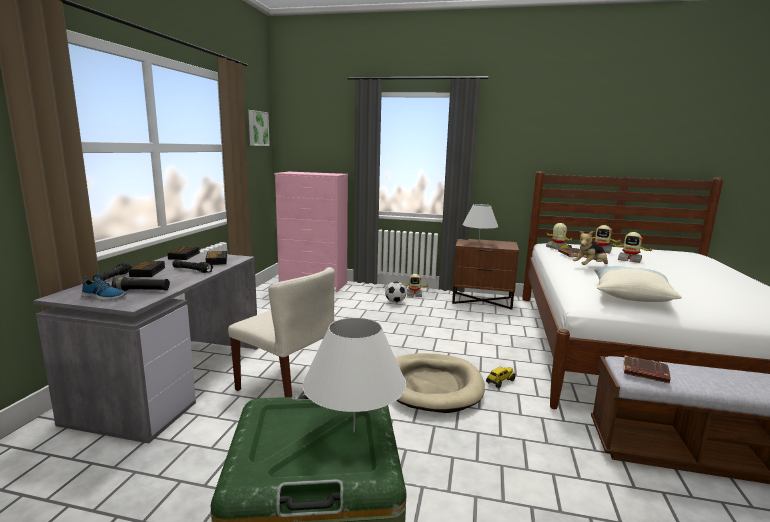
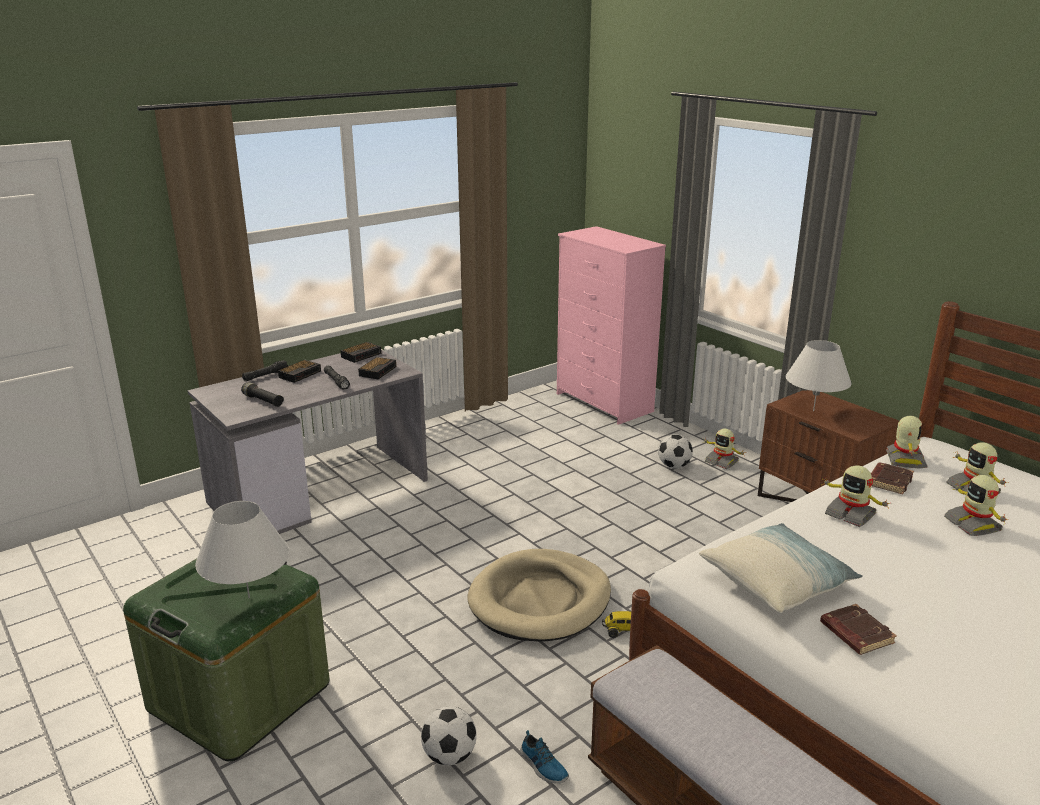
camera: 40 degrees right, 10 degrees up
(103, 297) = (230, 400): shoe -> shoe (543, 766)
(257, 128) = (548, 164): picture -> none
(288, 388) = (398, 540): beige chair -> none
(533, 504) = (449, 756): none -> football
(590, 266) = (850, 514): plush toy -> toy robot
(644, 373) = (642, 685): brown book -> brown book (855, 633)

